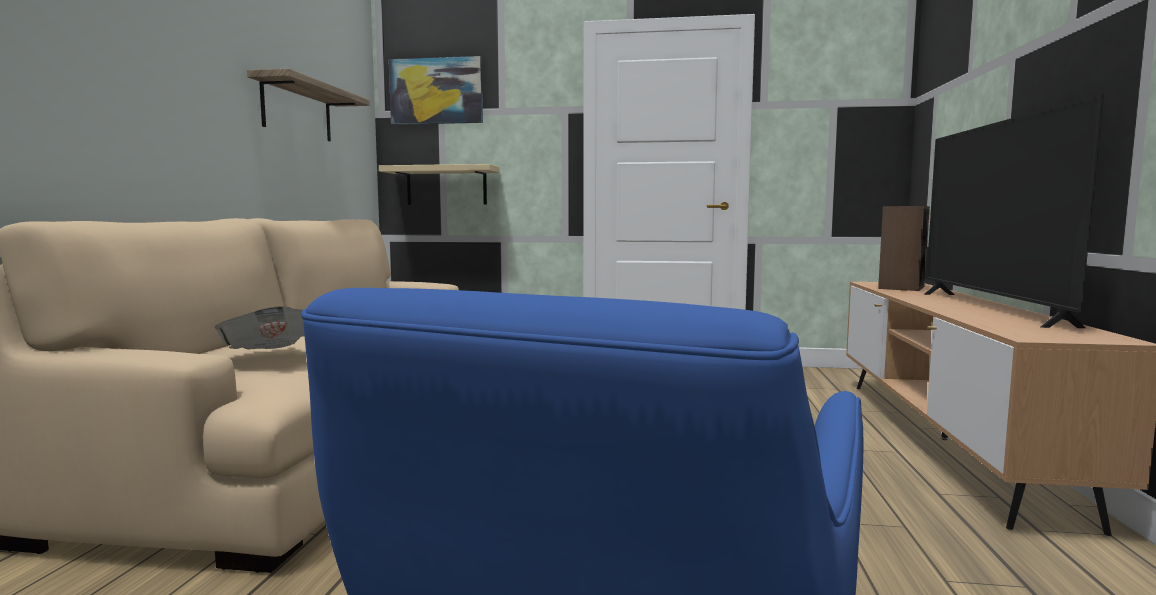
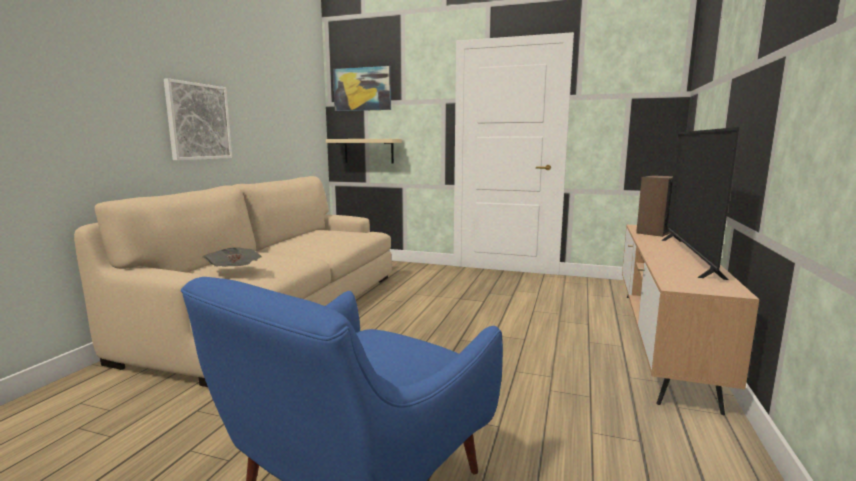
camera: 10 degrees right, 5 degrees up
(185, 109) = (198, 121): none -> picture
(297, 110) = (270, 111): shelf -> none

